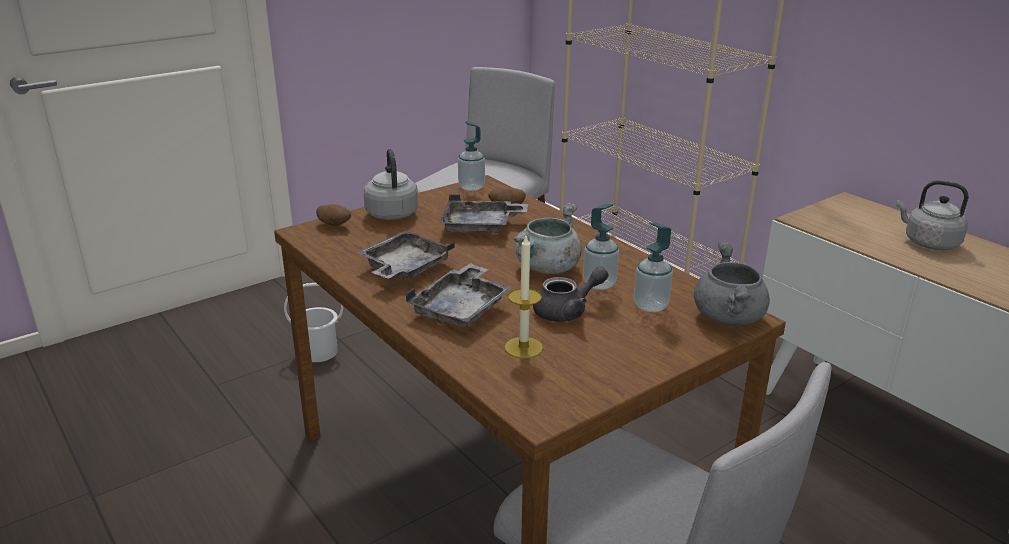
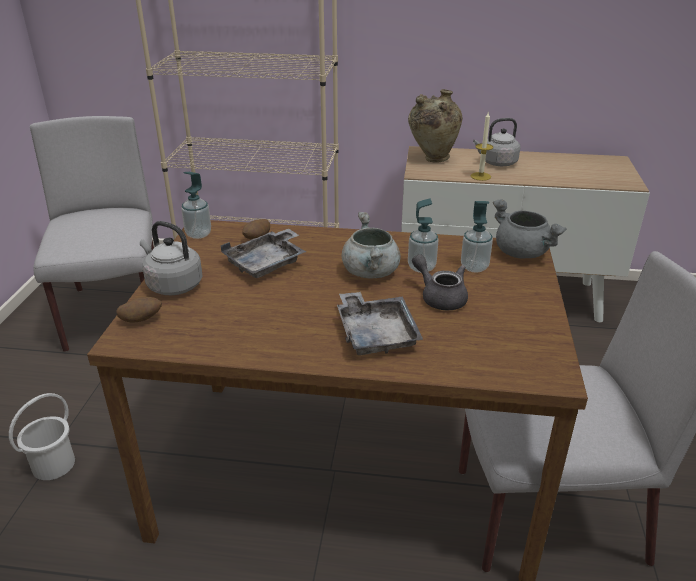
camera: 45 degrees left, 5 degrees up
(404, 268) = (275, 326): grey tray -> none
(523, 348) = (463, 338): candle -> candle (480, 176)
(567, 311) = (440, 297): grey teapot -> grey teapot turned 60 degrees counterclockwise
(847, 212) = (432, 159): none -> beige vase

